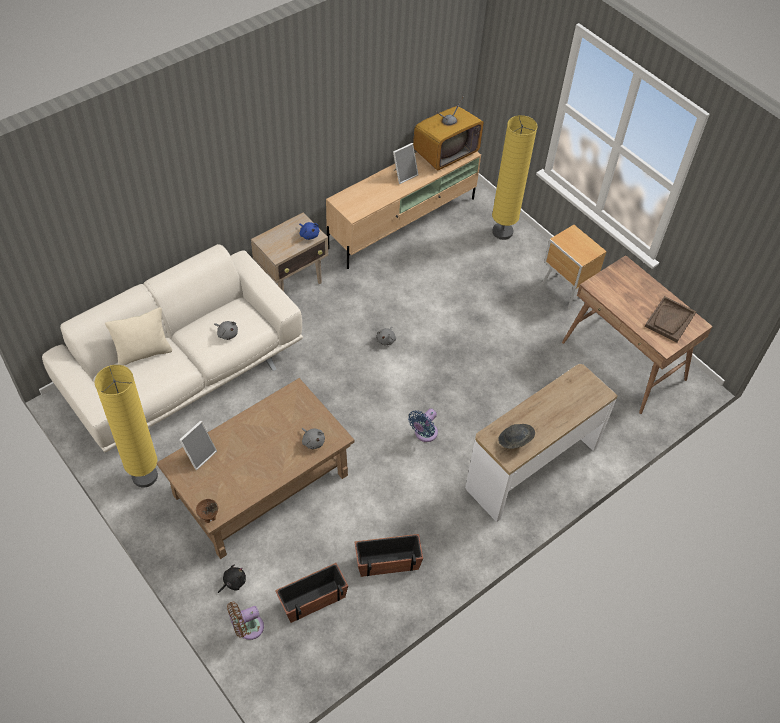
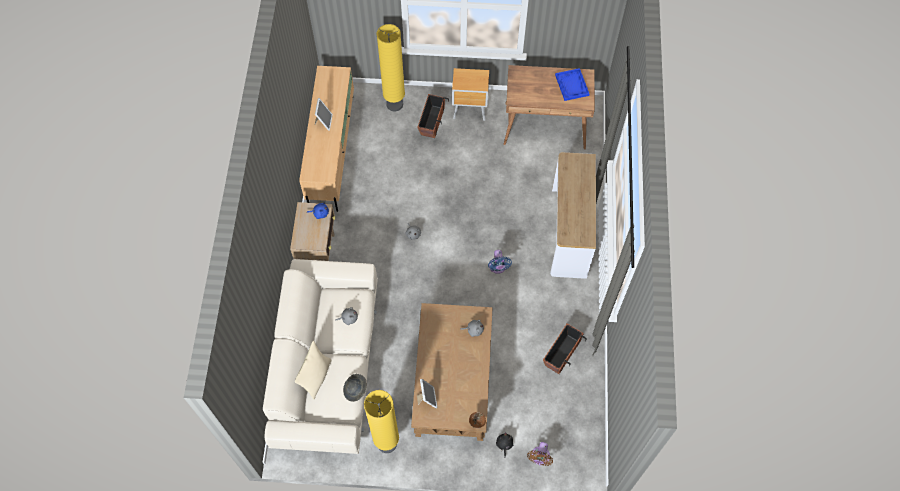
camera: 45 degrees left, 10 degrees up
(312, 599) = (551, 410): planter -> planter (432, 121)
(445, 153) = (329, 84): television -> none
(515, 441) = (579, 227): grey hat -> grey hat (355, 390)
(670, 320) = (572, 85): brown tray -> blue tray

